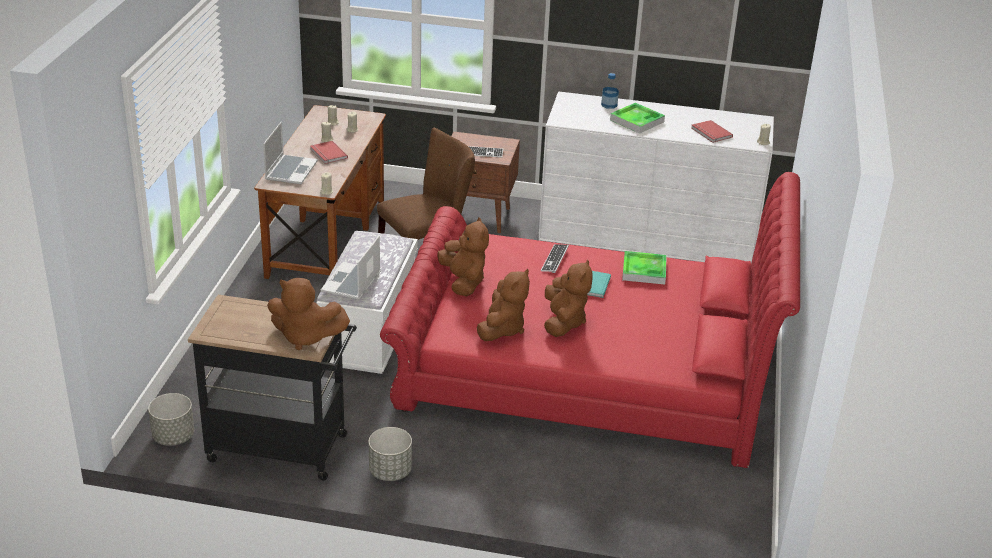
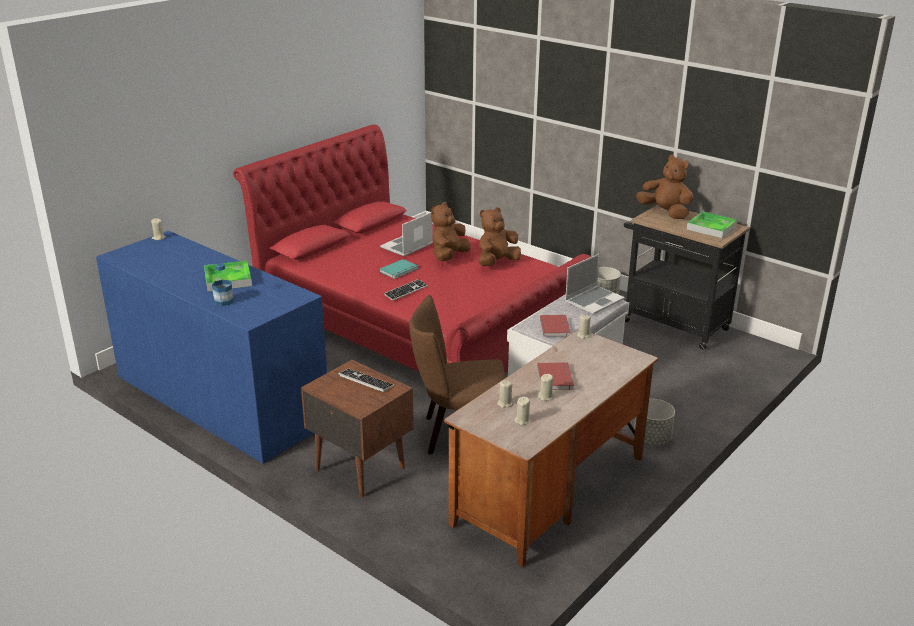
camera: 150 degrees left, 5 degrees down
(173, 437) = (752, 350): grey planter -> grey planter (652, 439)
(290, 170) = (609, 367): laptop -> laptop (407, 246)
(464, 282) = (495, 295): brown plush toy -> none
(644, 271) = (346, 271): tray -> tray (711, 227)
(648, 234) = (220, 399): white dresser -> blue dresser
(710, 133) = (184, 254): red book -> red book (556, 327)

